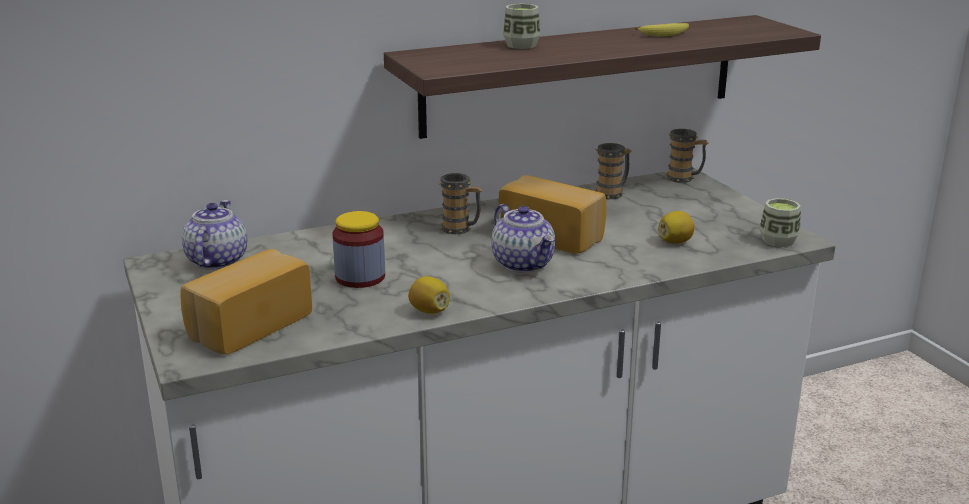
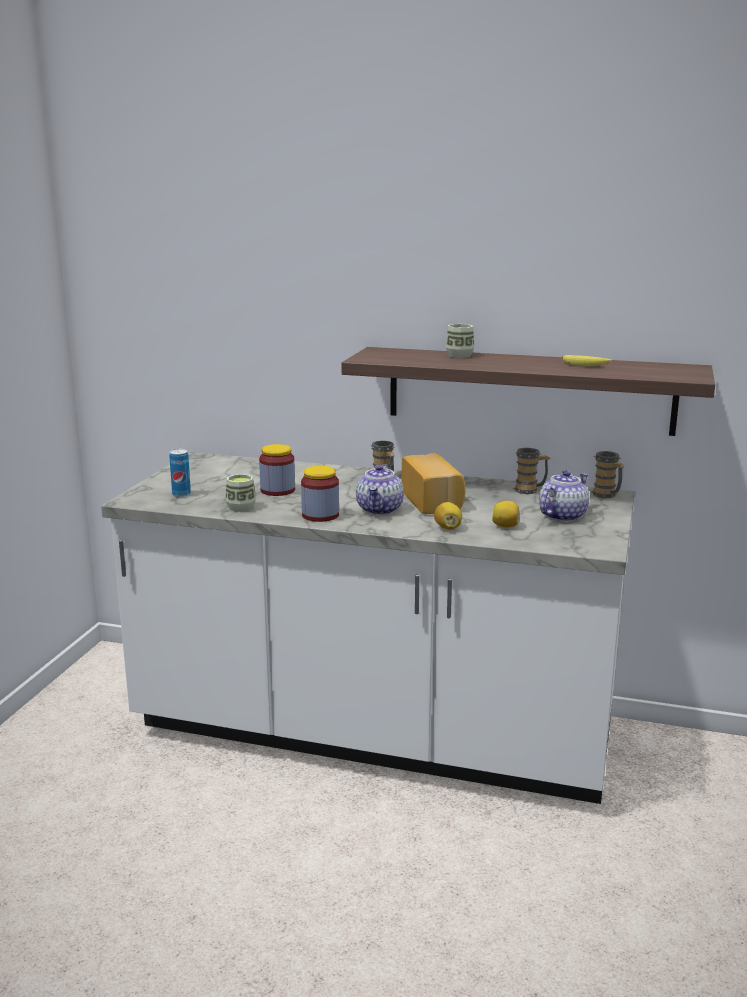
camera: 40 degrees right, 5 degrees down
(216, 260) = (226, 464): teapot -> teapot (562, 516)
(247, 325) = (181, 494): bread -> can
(429, 311) = (277, 515): lemon -> lemon (448, 528)
(477, 293) = (320, 515): none -> jar
(778, 241) = (583, 546): cup -> cup (241, 507)

